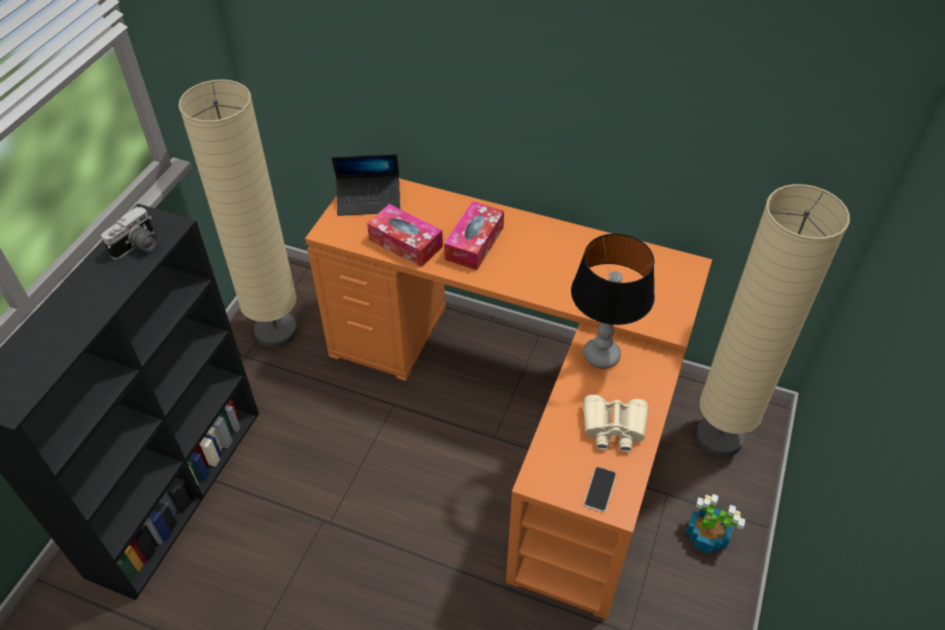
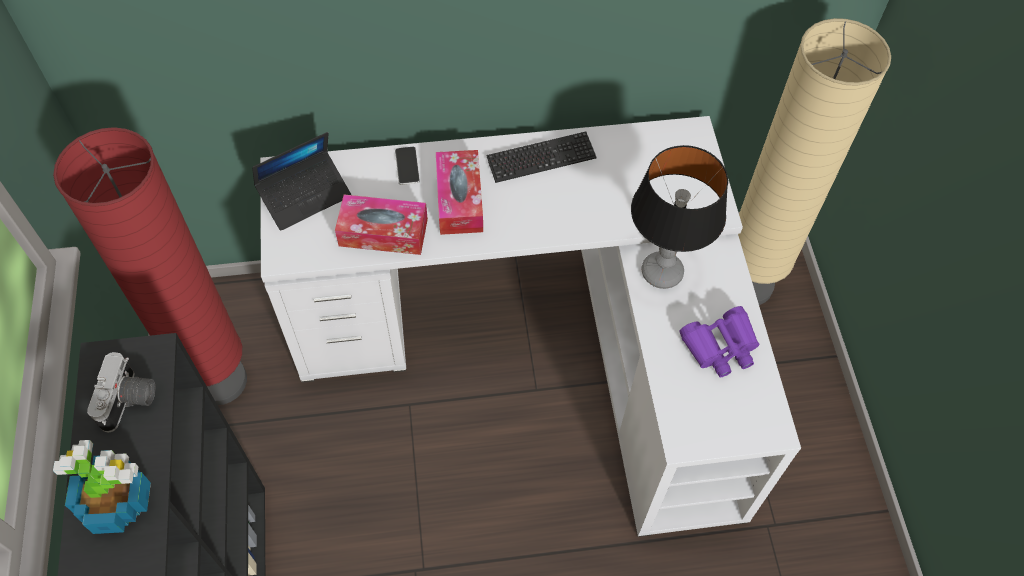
camera: 30 degrees left, 10 degrees up
(276, 331) = (220, 381): beige floor lamp -> red floor lamp
(524, 407) = (547, 342): orange desk -> white desk
(554, 239) = (541, 158): none -> keyboard
(600, 489) = (747, 420): phone -> phone (407, 166)
(613, 428) = (720, 347): beige binoculars -> purple binoculars
(706, 535) = (789, 392): potted plant -> potted plant (115, 501)

